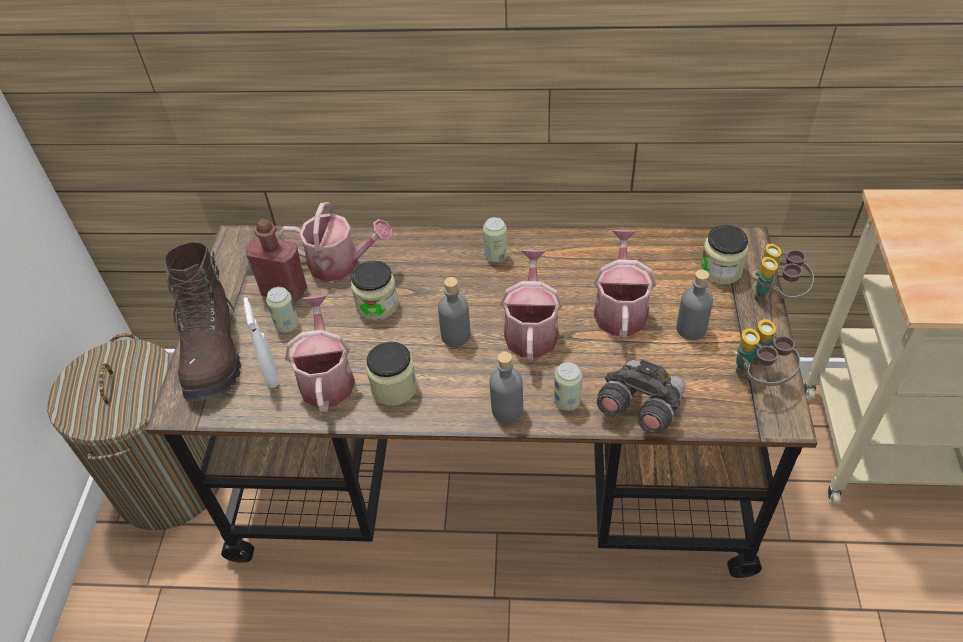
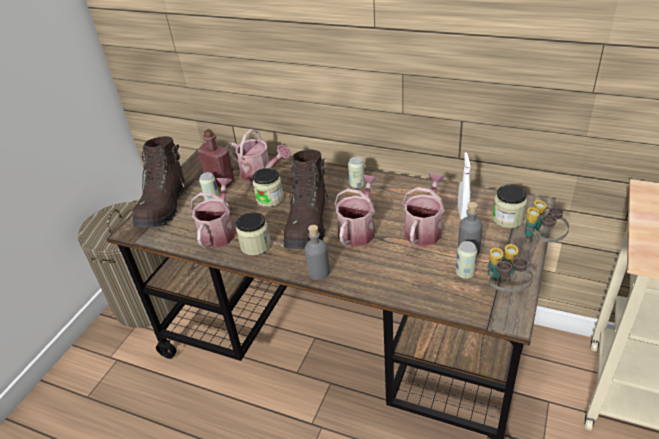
camera: 20 degrees right, 10 degrees down
(271, 374) = (189, 224): white spray bottle -> white spray bottle (462, 213)
(456, 335) = (308, 224): grey bottle -> brown boot
(567, 401) = (360, 276): can -> can (465, 273)
(639, 407) = (408, 290): grey binoculars -> none

